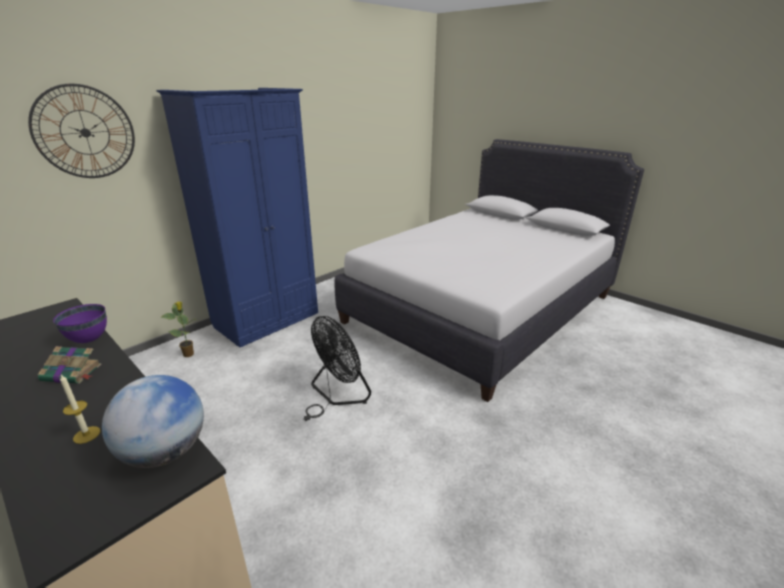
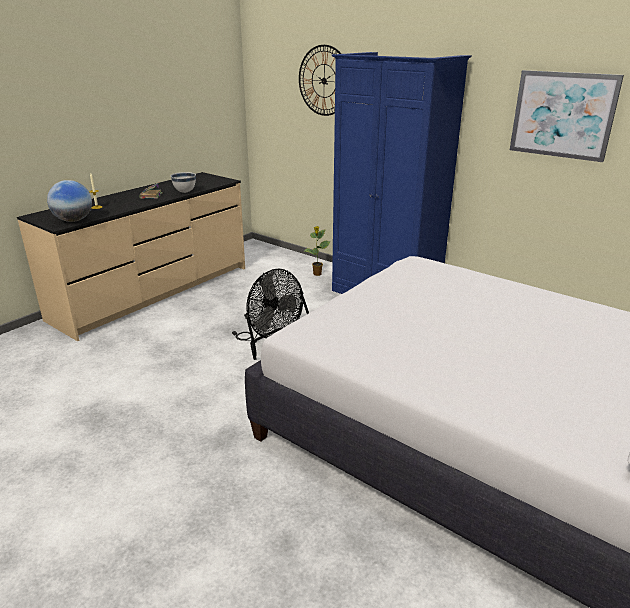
camera: 85 degrees right, 0 degrees up
(89, 340) = (184, 192): purple bowl -> white bowl
(331, 126) = (562, 115): none -> picture

